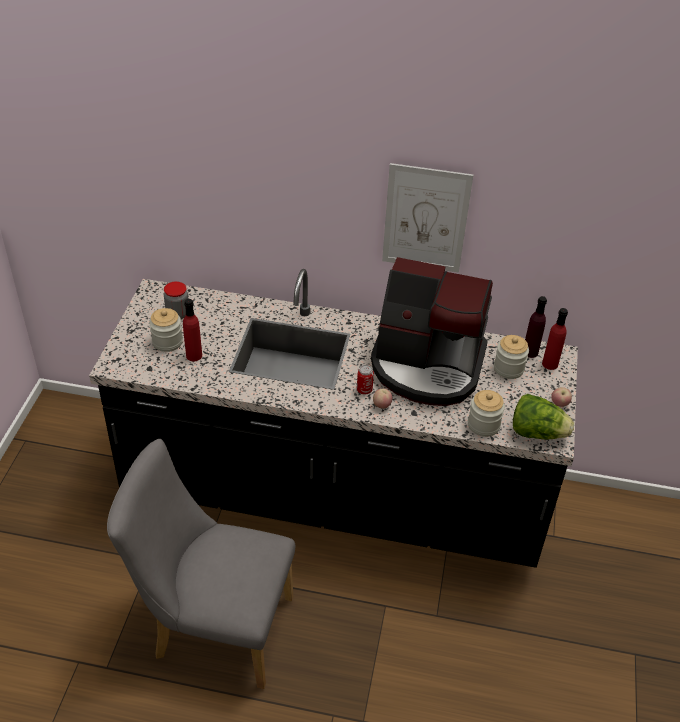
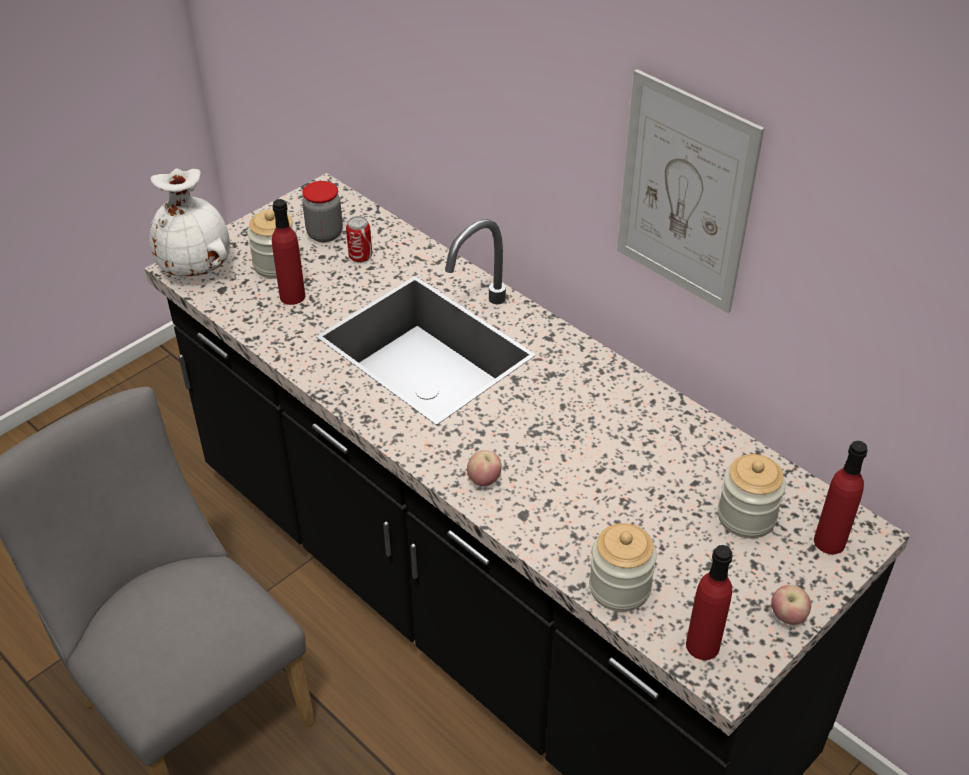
camera: 35 degrees right, 0 degrees up
(121, 362) = (196, 267): none -> white vase
(364, 390) = (479, 445): can -> can (360, 257)
(427, 366) = (611, 453): coffee machine -> none
(530, 352) = (810, 506): purple bottle -> none
(537, 432) = (702, 645): lettuce -> red bottle

